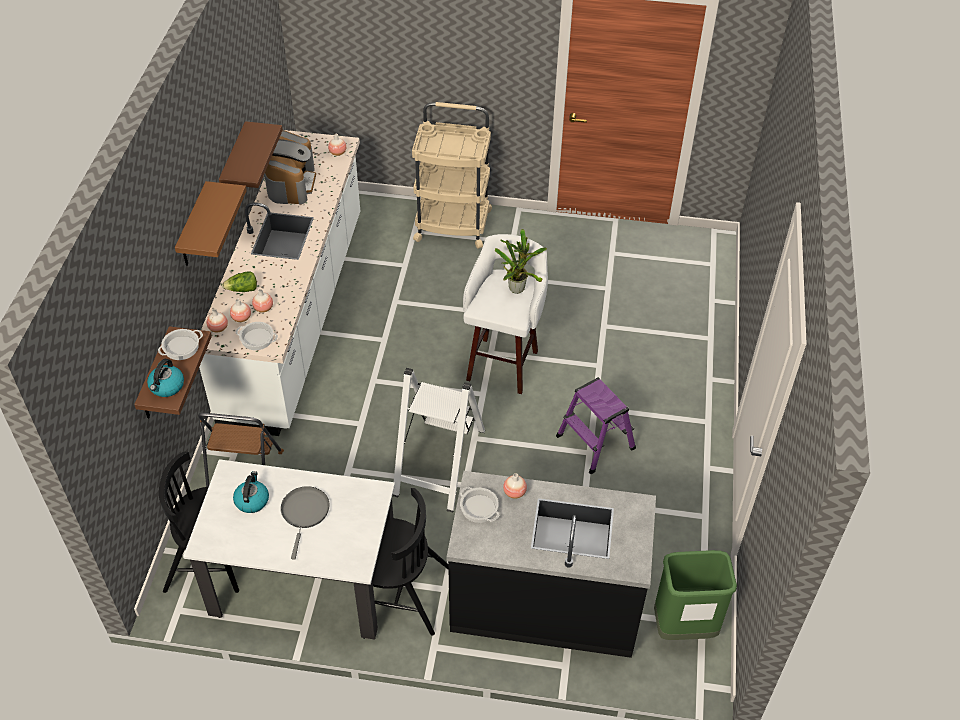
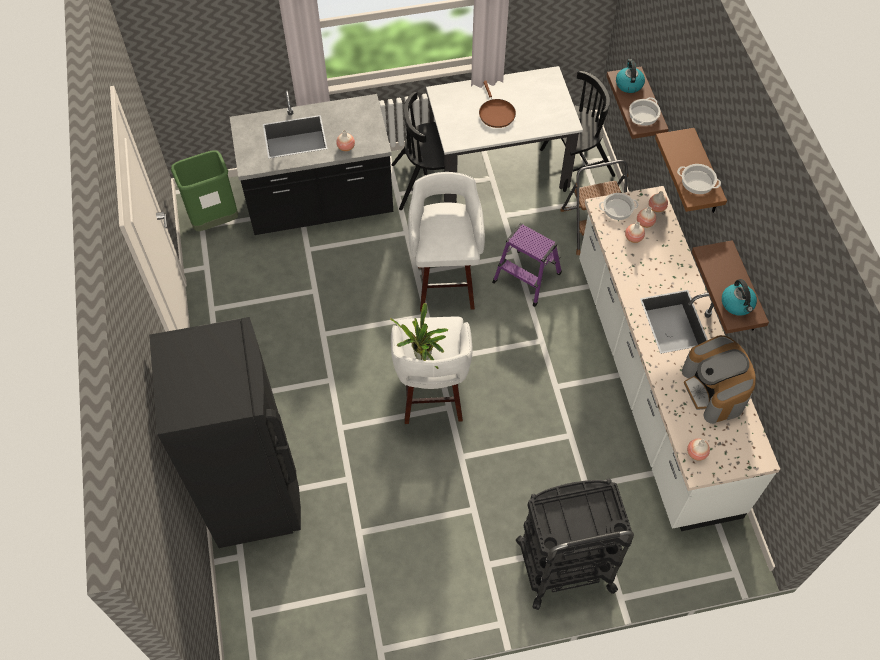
camera: 160 degrees right, 10 degrees up
(242, 289) = (665, 250): lettuce -> none
(252, 500) = (538, 110): kettle -> kettle (737, 304)
(305, 513) = (496, 113): grey frying pan -> brown frying pan
(439, 463) = (446, 284): white step ladder -> white stool
(452, 226) = (565, 565): beige cart -> black cart
(478, 508) = (368, 129): cooking pot -> cooking pot (698, 181)
(595, 441) = (320, 346): purple step ladder -> purple step ladder (527, 277)
(690, 336) = (256, 497): none -> black fridge

